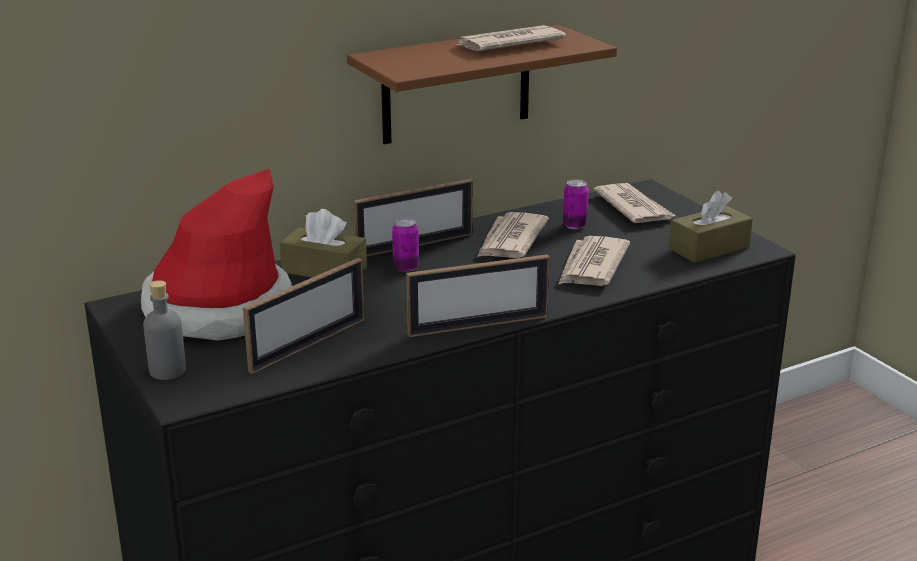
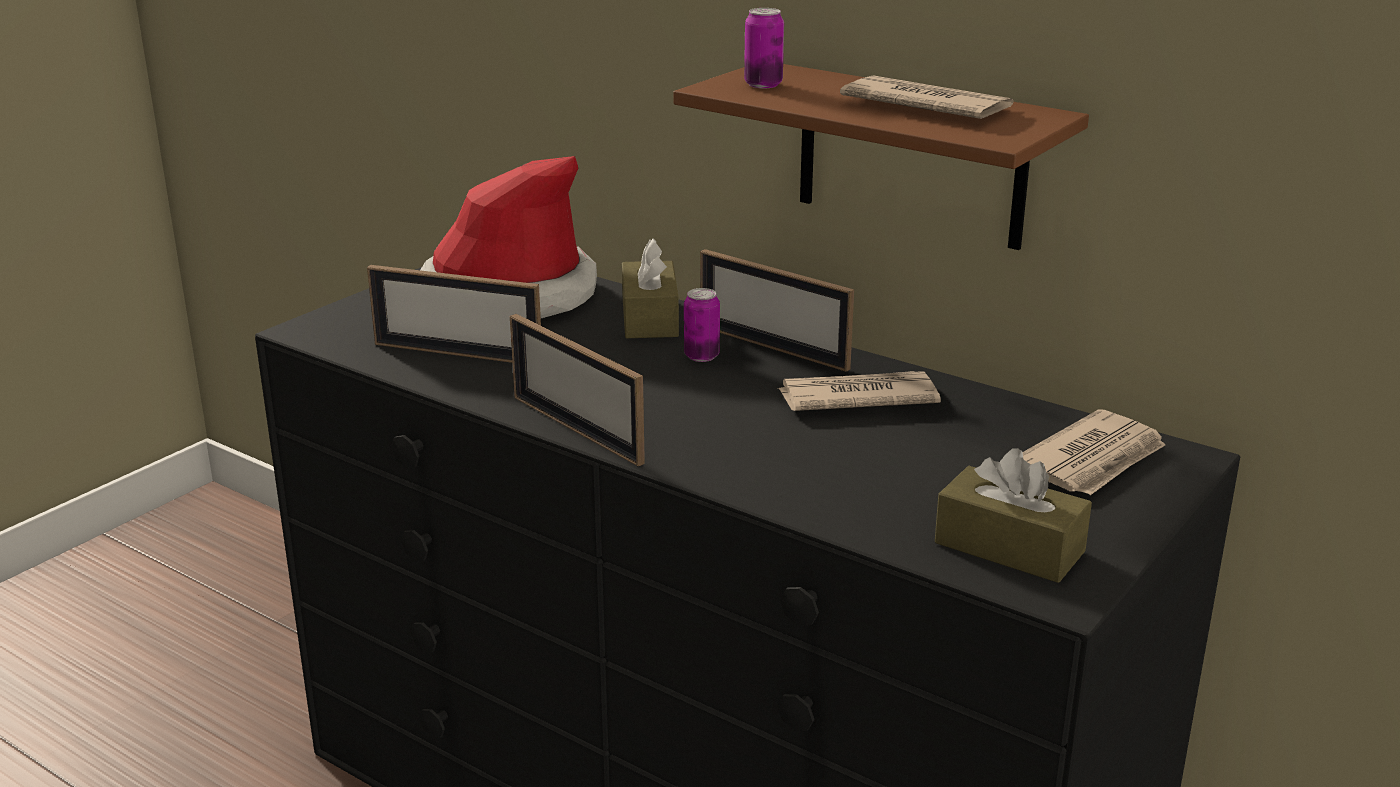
camera: 65 degrees right, 0 degrees up
(167, 371) = (359, 309): grey bottle -> none
(574, 225) = (962, 429): can -> can (763, 84)
(591, 266) = (832, 466): newspaper -> none

